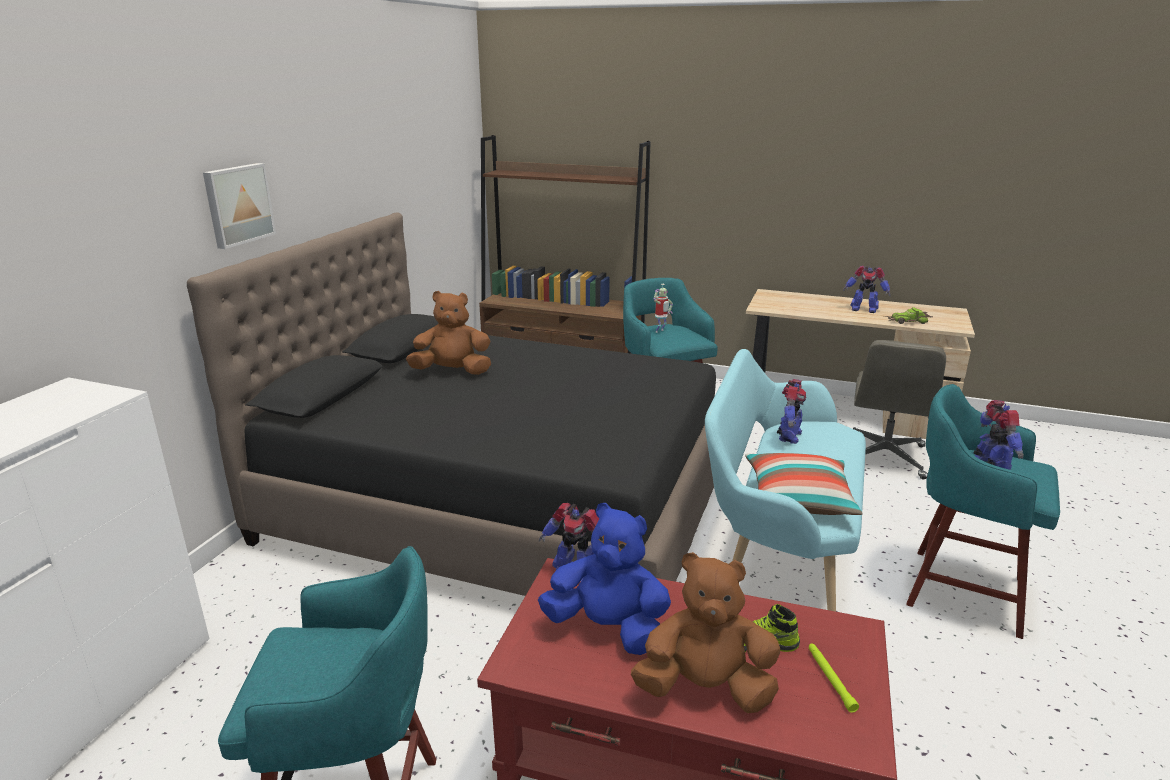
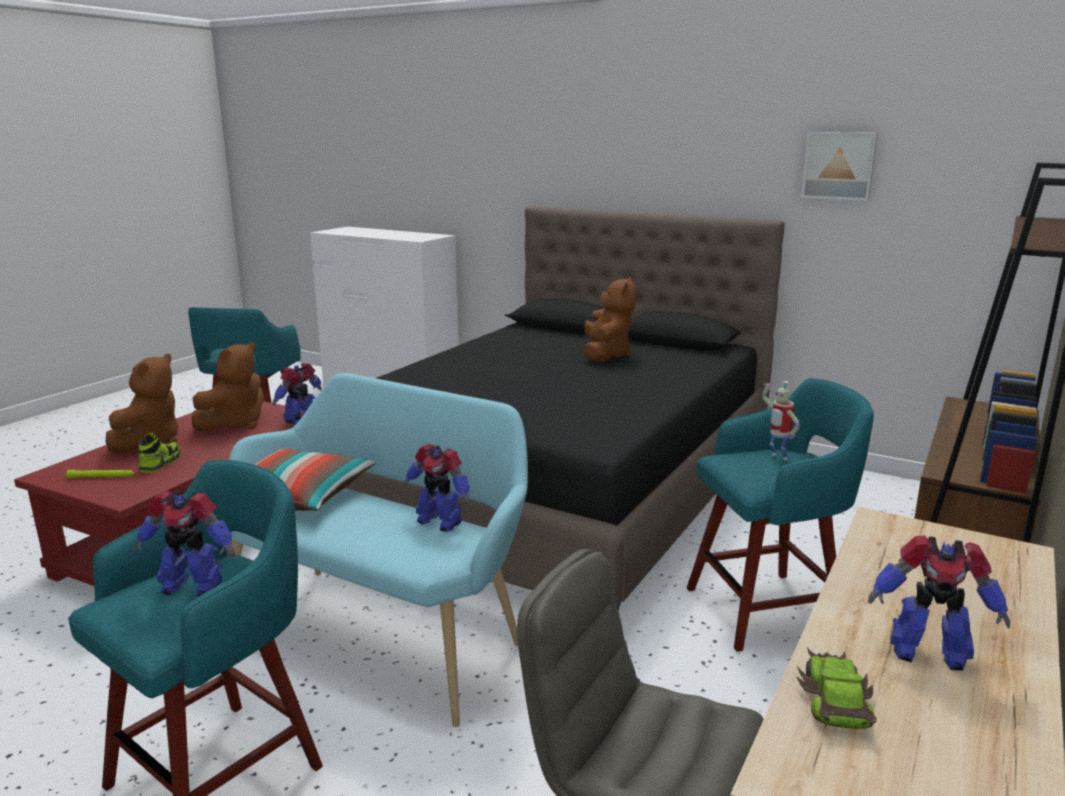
camera: 100 degrees right, 5 degrees down
(238, 204) = (595, 168): picture -> picture (839, 165)
(608, 629) = (235, 424): blue plush toy -> brown plush toy
(863, 309) = (927, 652): toy robot -> toy robot turned 105 degrees counterclockwise

